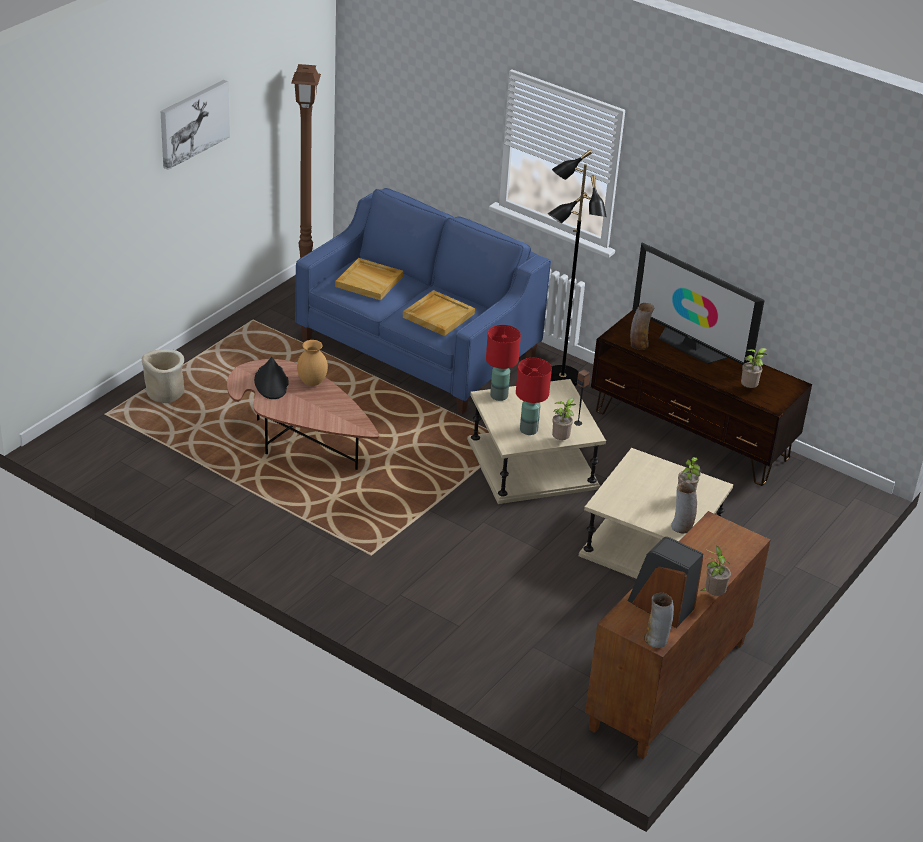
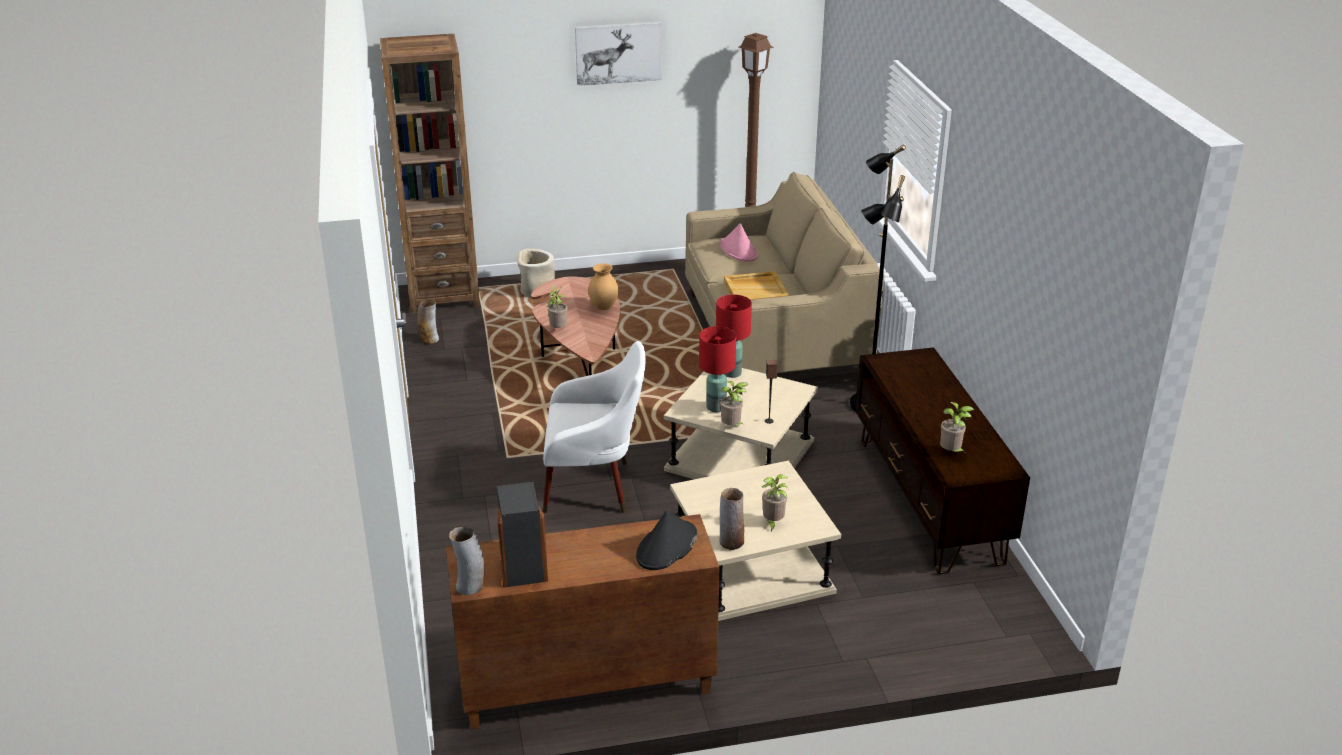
camera: 45 degrees right, 5 degrees down
(86, 436) = (443, 296): none -> brown bookcase
(271, 383) = (574, 296): black hat -> black hat (666, 547)
(370, 281) = (739, 250): beige tray -> pink hat
(418, 348) = (774, 335): blue sofa -> beige sofa
(469, 543) = (594, 487): none -> white armchair
(638, 345) = (893, 374): vase -> vase (429, 339)
(690, 346) = (945, 396): television -> none
(712, 595) = (583, 580): potted plant -> potted plant (558, 329)

